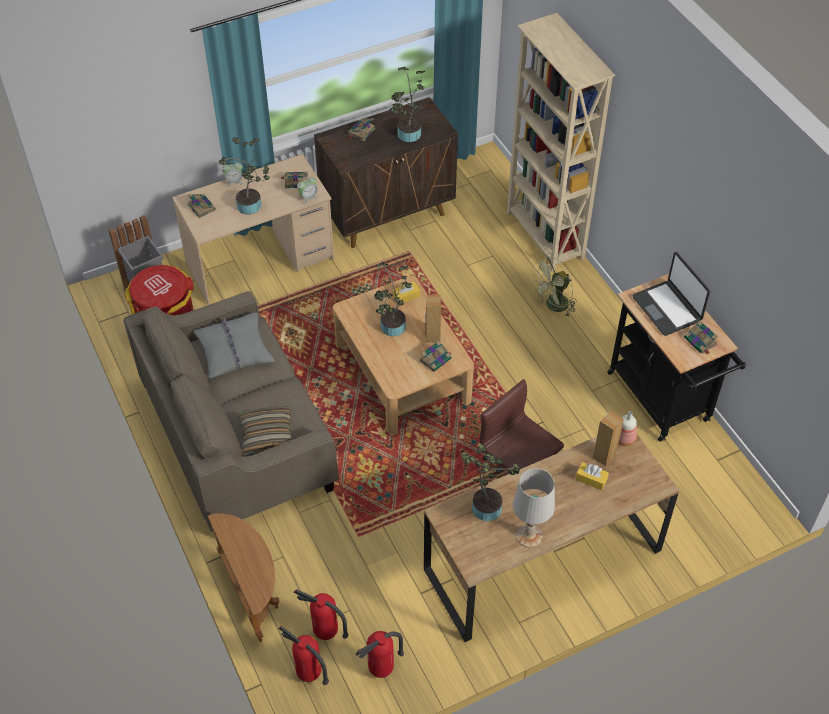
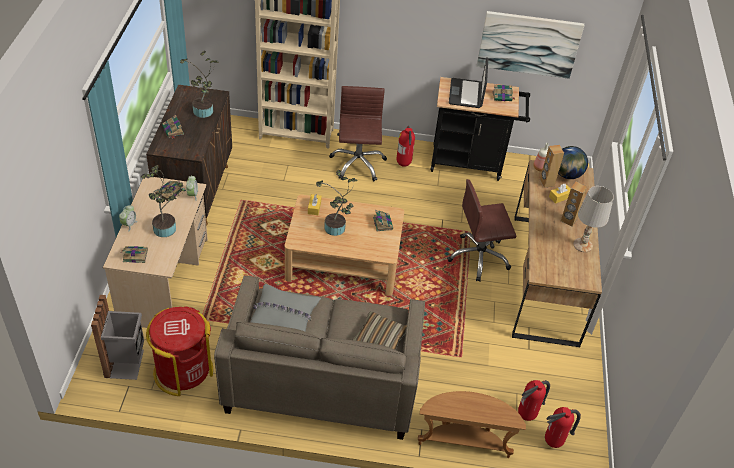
camera: 60 degrees left, 5 degrees down
(381, 670) = (574, 401): fire extinguisher -> fire extinguisher (404, 164)
(432, 336) = (361, 214): brown speaker -> brown speaker (568, 220)
(485, 505) = (545, 251): potted plant -> none
(553, 306) = (357, 163): green fan -> brown office chair
(639, 469) = (567, 175): none -> globe
(667, 308) = (466, 94): laptop -> laptop turned 90 degrees clockwise
(756, 300) = (529, 44): none -> picture

